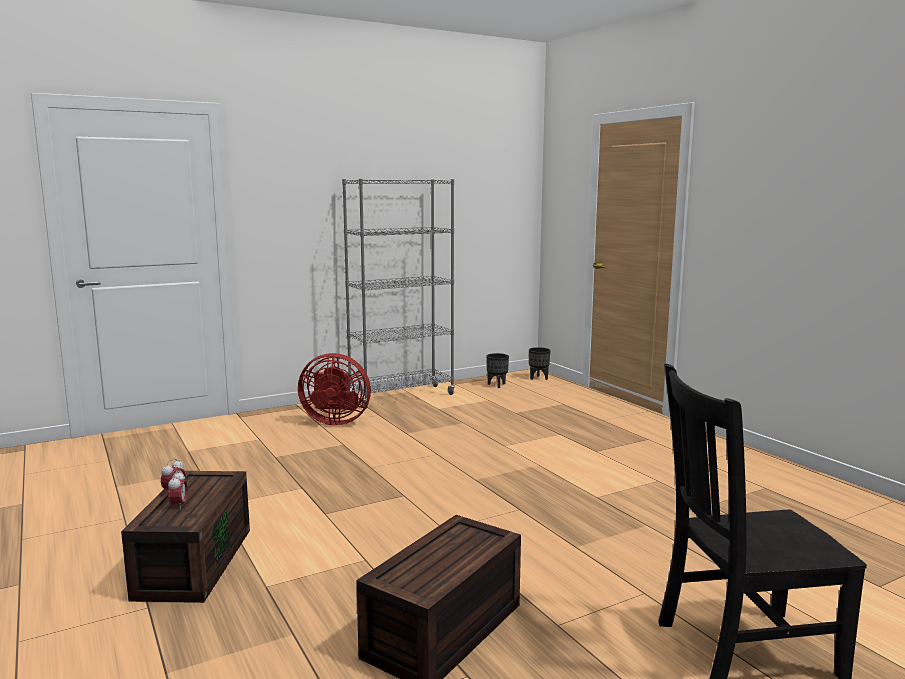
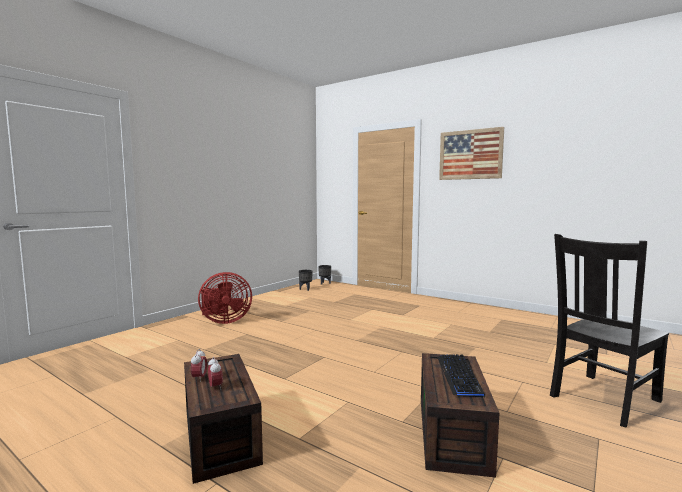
camera: 25 degrees left, 5 degrees down
(401, 397) = (254, 302): grey bookcase -> none
(454, 554) = (459, 375): none -> keyboard
(767, 172) = (470, 154): none -> picture

